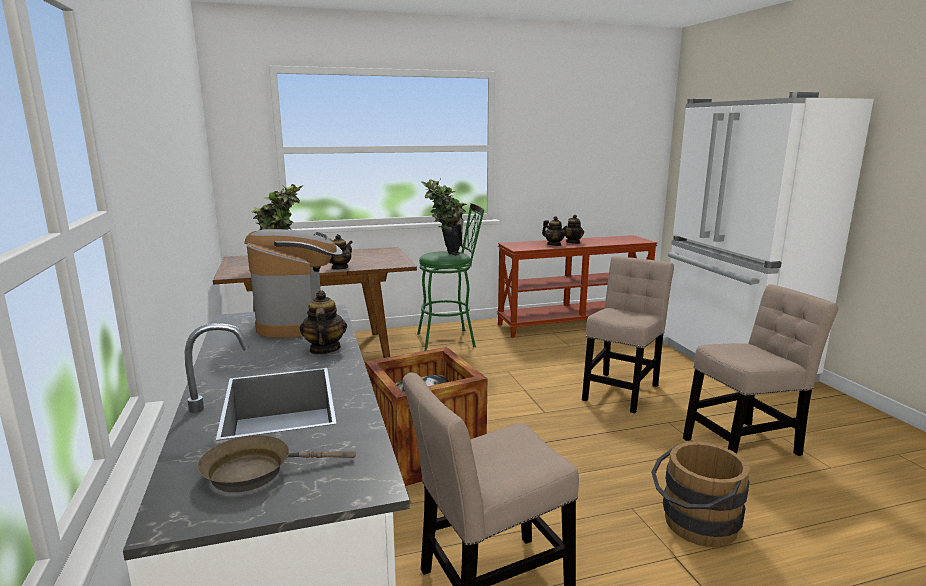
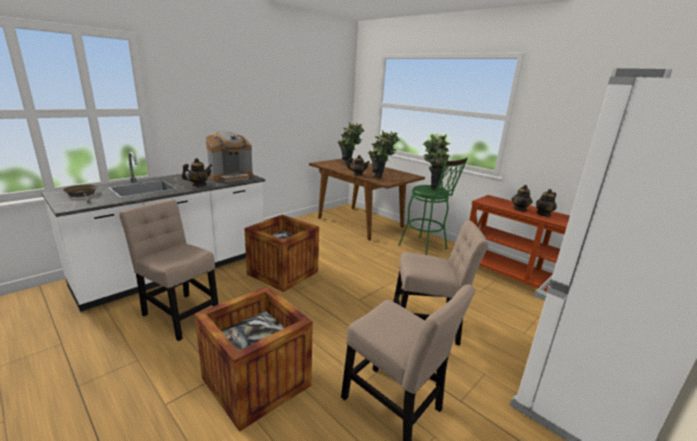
camera: 60 degrees right, 5 degrees up
(384, 264) = (380, 180): none -> potted plant
(694, 525) = (256, 382): brown bucket -> crate

